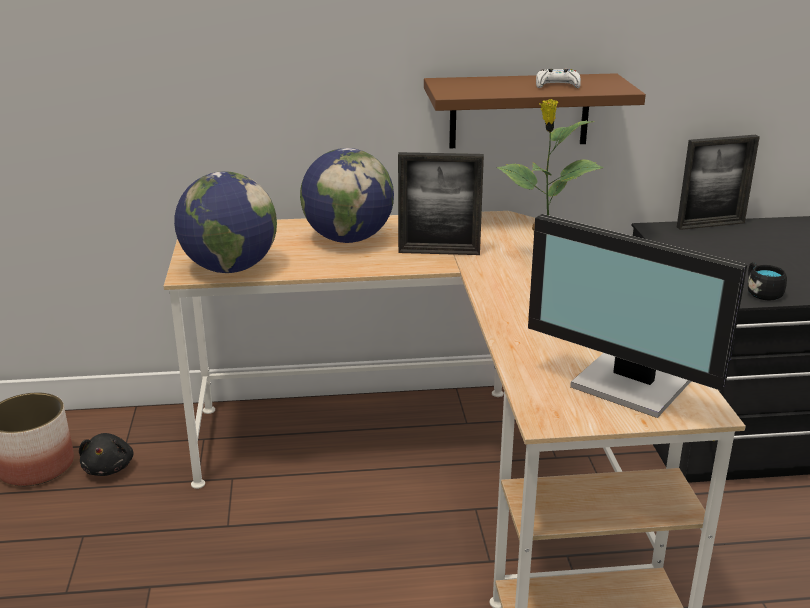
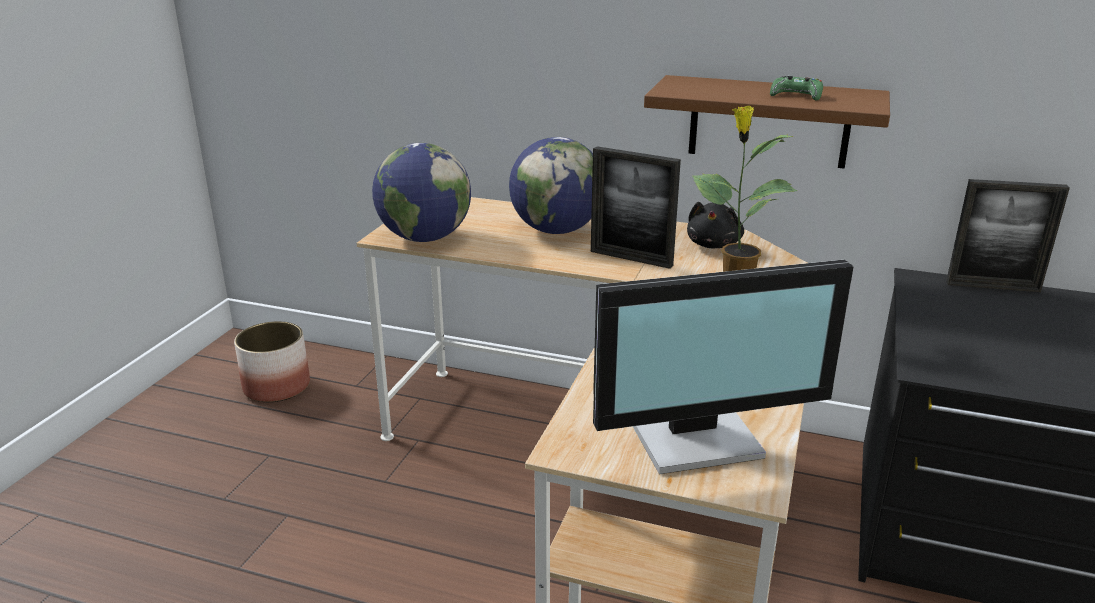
camera: 25 degrees right, 0 degrees up
(109, 468) = (329, 403): black plush toy -> black plush toy (714, 244)
(557, 85) = (796, 95): white game controller -> green game controller
(632, 385) = (696, 437): monitor -> monitor turned 75 degrees counterclockwise
(761, 292) = (986, 374): black mug -> none

